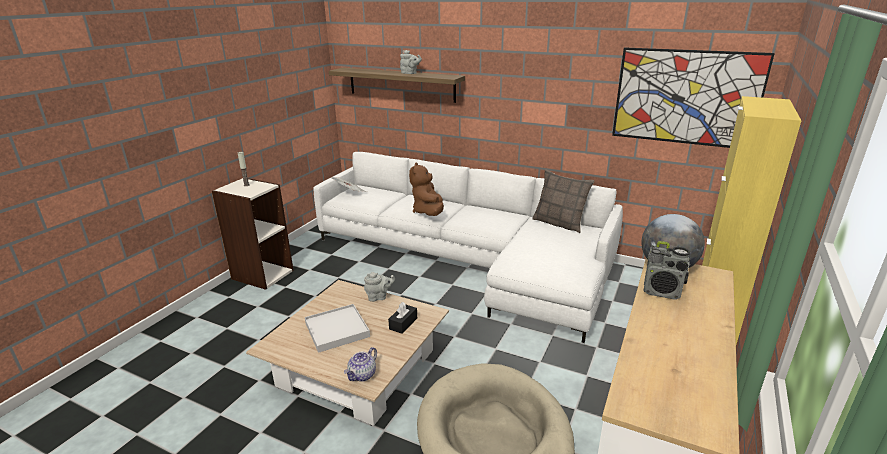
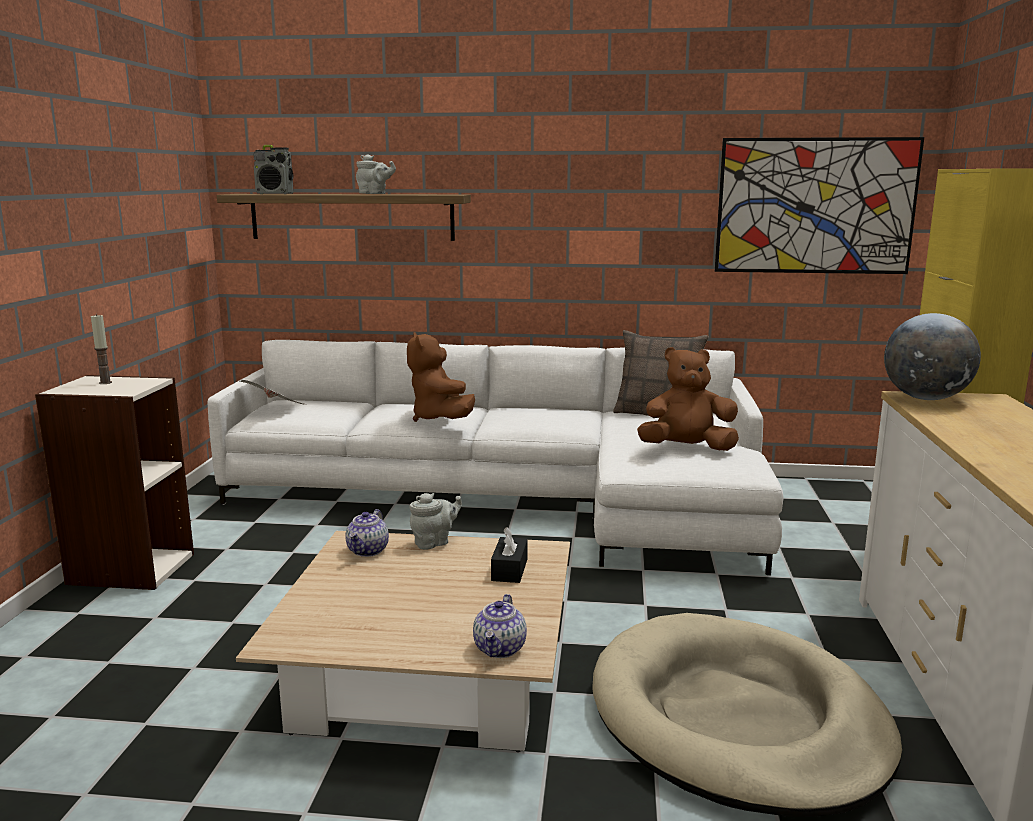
camera: 20 degrees left, 10 degrees down
(337, 330) = (396, 597): white tray -> none
(344, 296) = (368, 551): none -> teapot
(551, 257) = (686, 449): none -> brown plush toy
(662, 292) = (953, 419): radio -> radio (275, 194)

